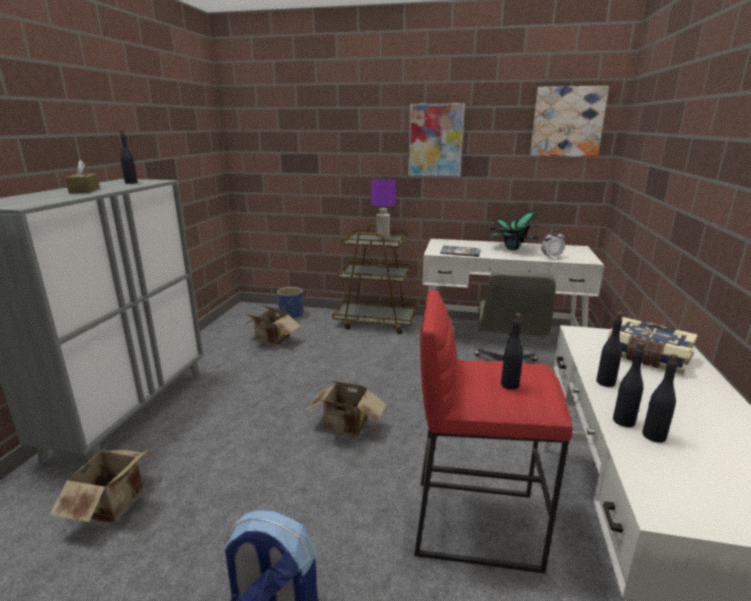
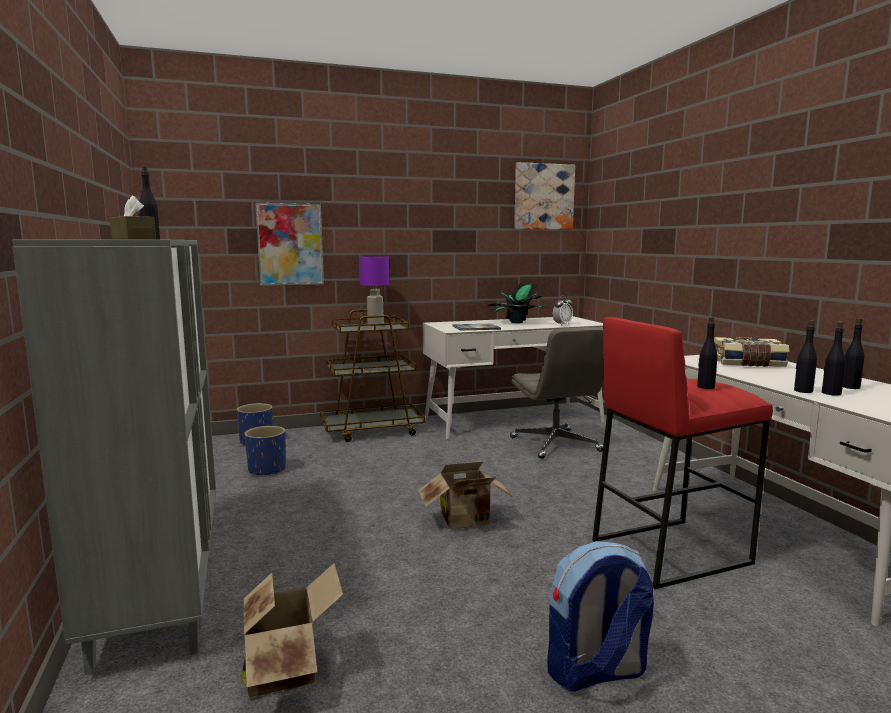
camera: 30 degrees left, 10 degrees down
(272, 341) = (267, 470): cardboard box -> blue planter
(435, 140) = (421, 213): picture -> picture (290, 244)
(605, 382) = (754, 377): black bottle -> black bottle (850, 387)

